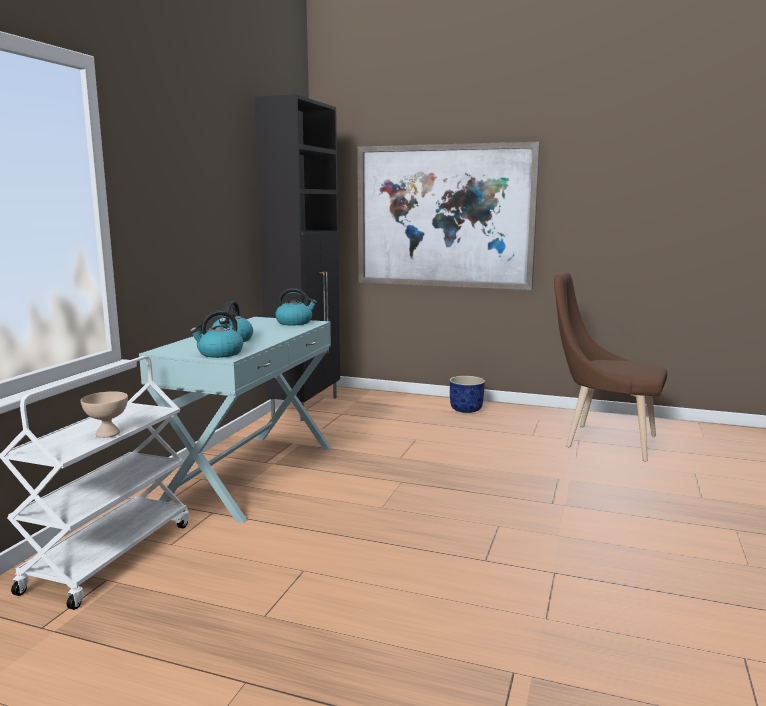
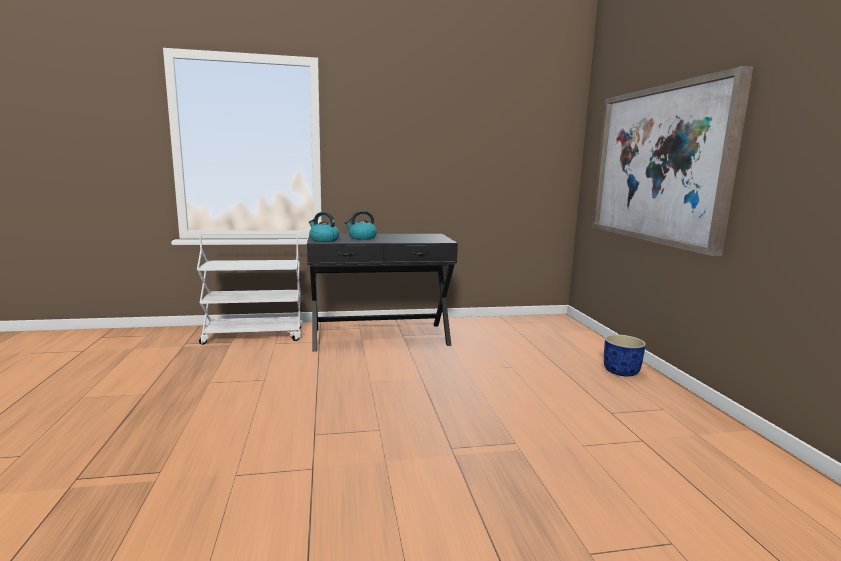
camera: 60 degrees right, 0 degrees up
(107, 434) = (243, 265): beige bowl -> none
(251, 474) = (380, 336): turquoise console table -> black console table
(295, 322) = (436, 239): kettle -> none
(306, 406) = (515, 322): black cabinet -> none
(603, 441) = (669, 457): brown chair -> none

